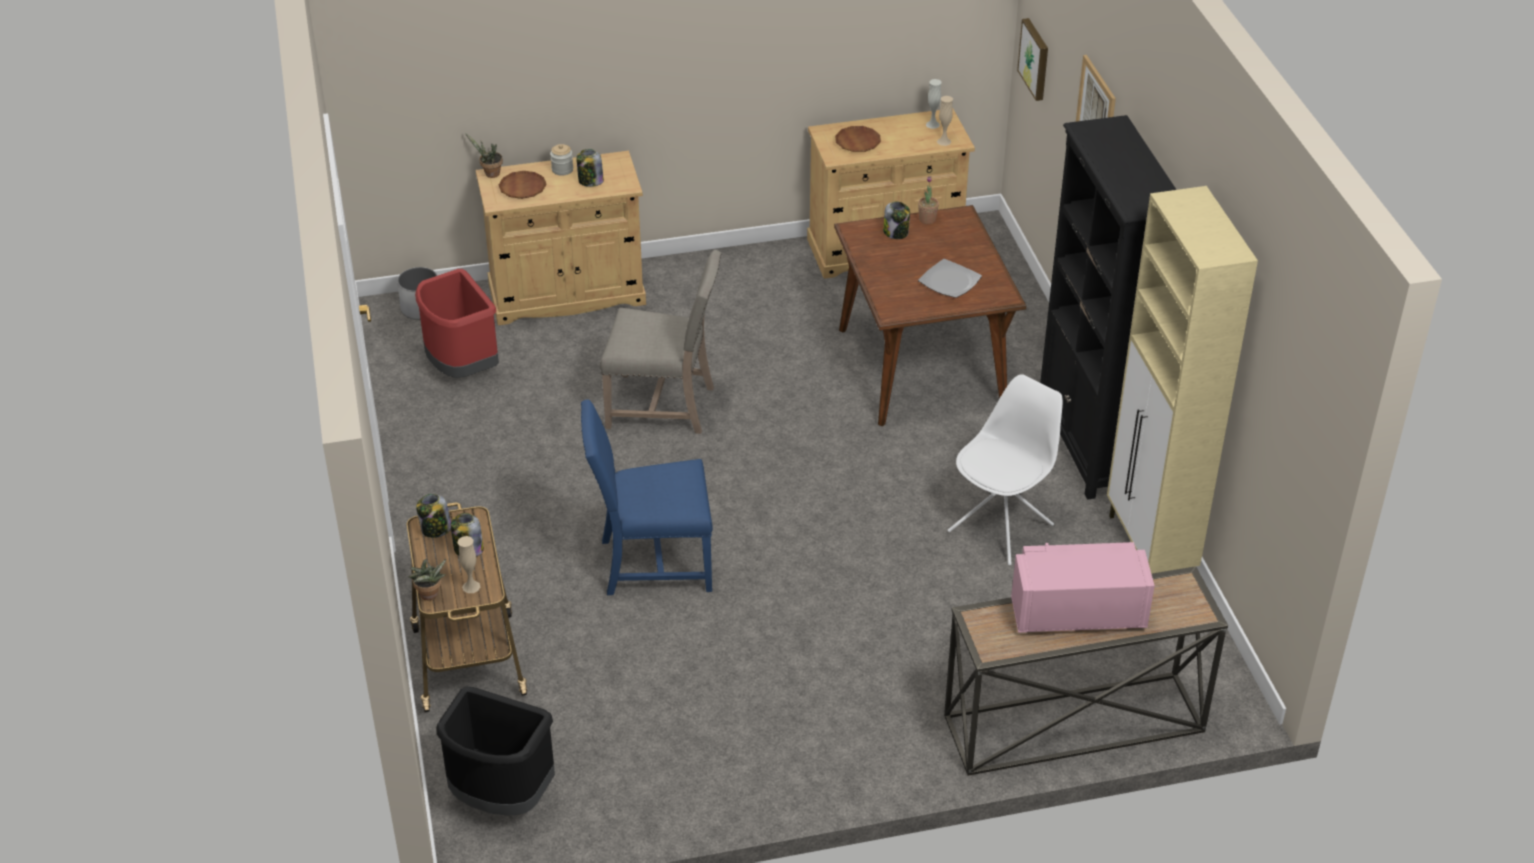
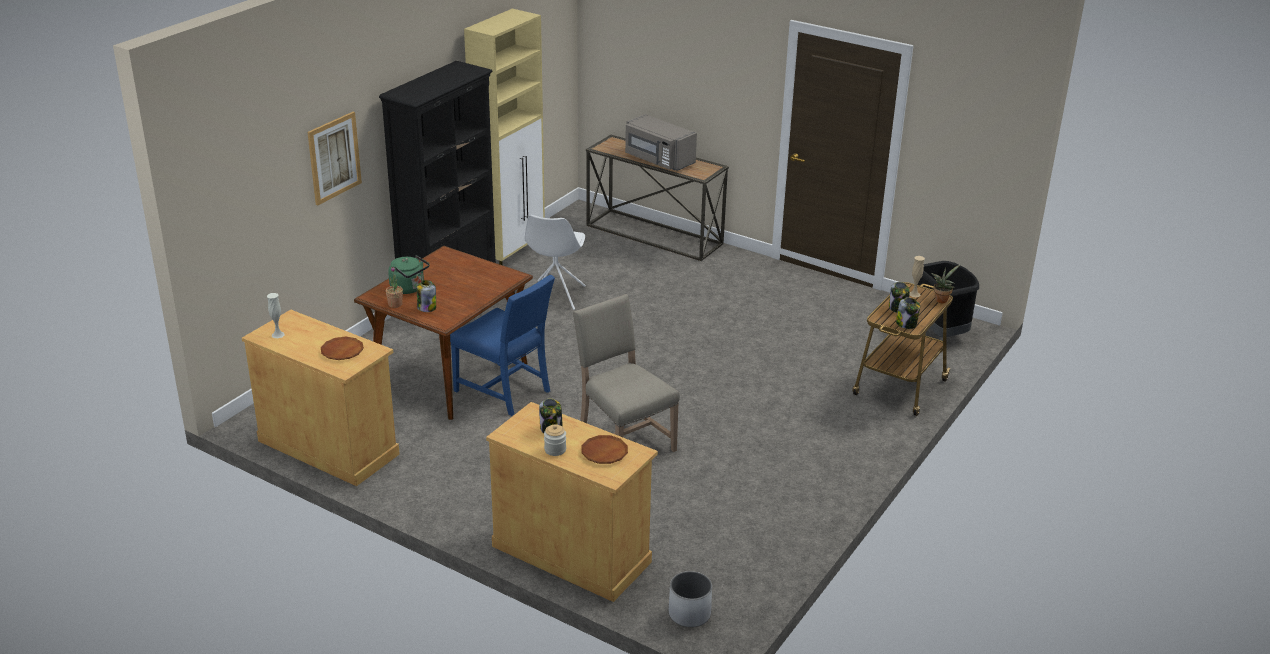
camera: 135 degrees left, 10 degrees down
(462, 368) = (716, 545): red trash can -> none
(490, 174) = (610, 478): potted plant -> none
(652, 563) = (747, 374): blue chair -> blue chair (506, 391)
(944, 141) = (297, 322): beige vase -> none
(949, 240) = (409, 288): none -> green kettle
(949, 281) = (454, 272): plate -> none
(1002, 527) = (555, 296): white chair -> white chair turned 75 degrees counterclockwise
(1035, 59) = (235, 231): picture -> none
(1077, 611) = (658, 160): pink microwave -> grey microwave

